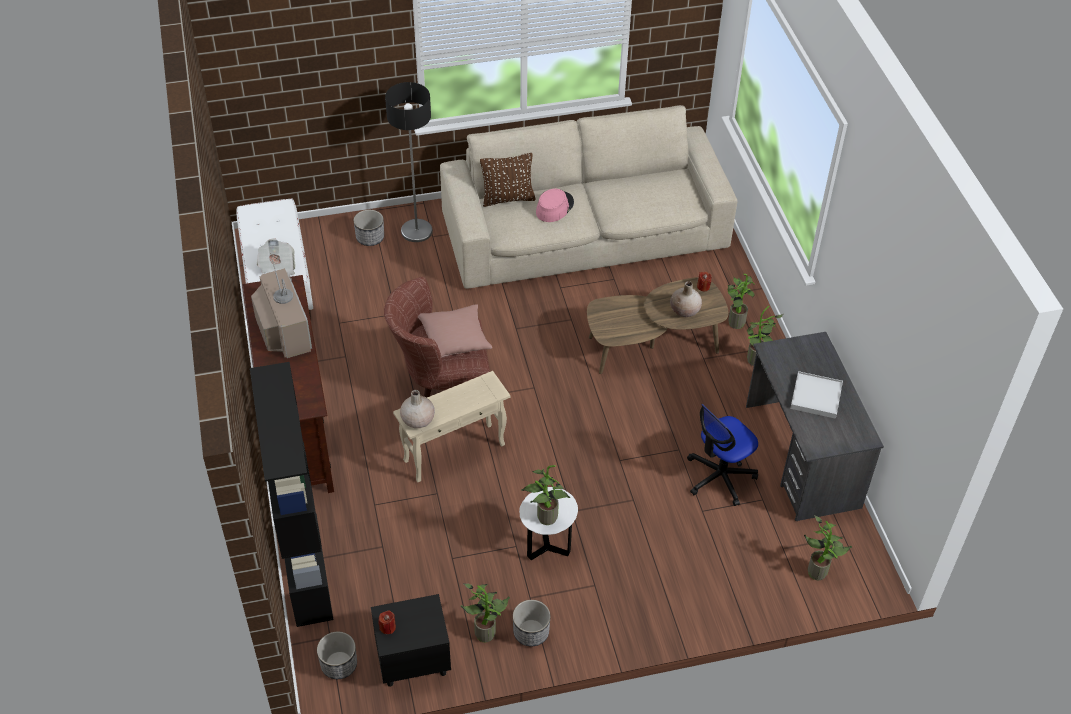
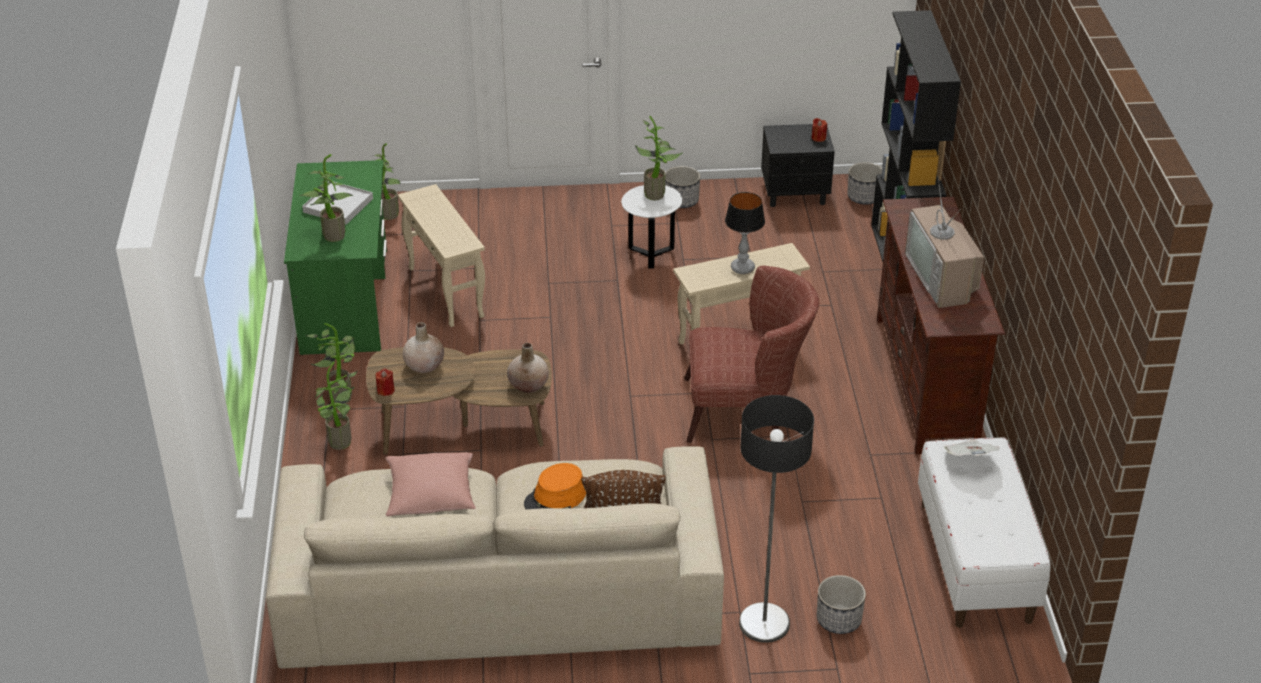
camera: 170 degrees left, 10 degrees down
(417, 420) = (782, 255): beige vase -> beige vase (528, 385)
(451, 401) = (742, 268): none -> table lamp
(454, 339) = (729, 348): pink pillow -> pink pillow (431, 495)
(487, 631) = (723, 205): potted plant -> potted plant (331, 237)
(554, 207) = (555, 498): pink hat -> orange hat
(719, 477) = (446, 292): office chair -> beige side table
(801, 456) = (345, 301): grey desk -> green desk

